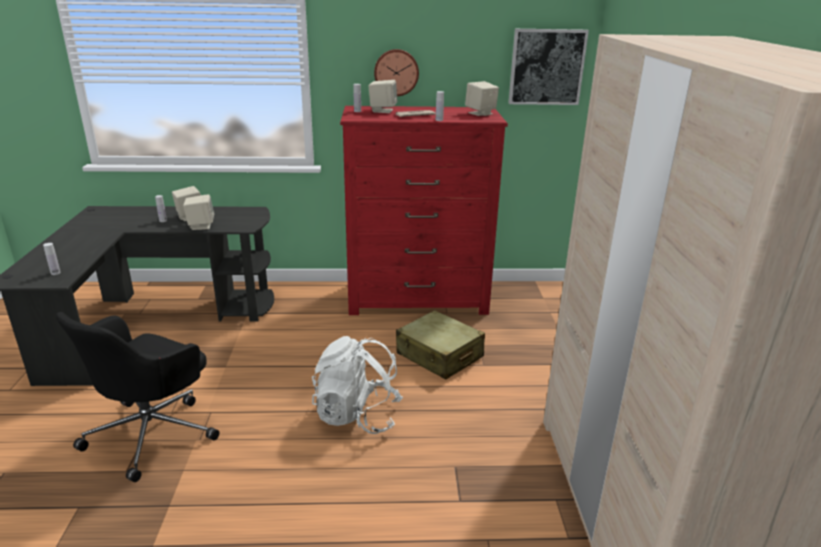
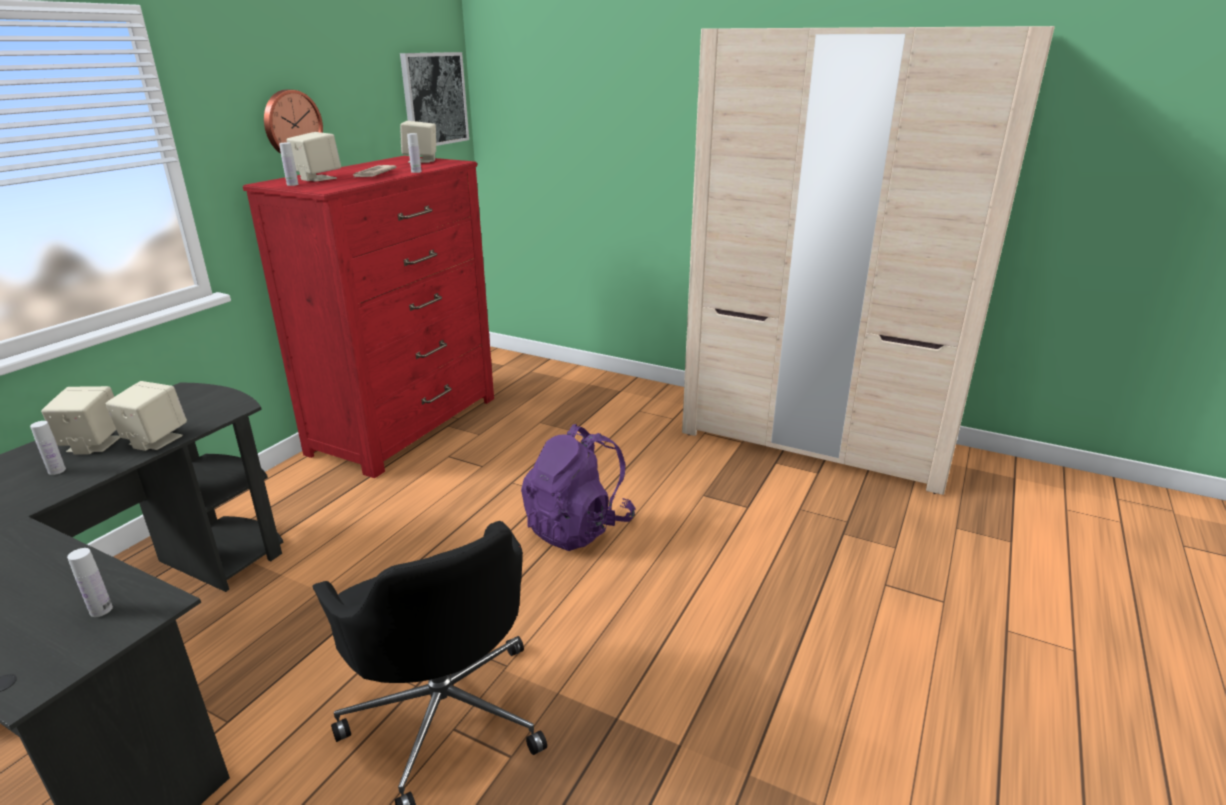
camera: 60 degrees left, 0 degrees up
(357, 415) = (578, 527): white backpack -> purple backpack
(439, 355) = (530, 448): beige suitcase -> none

